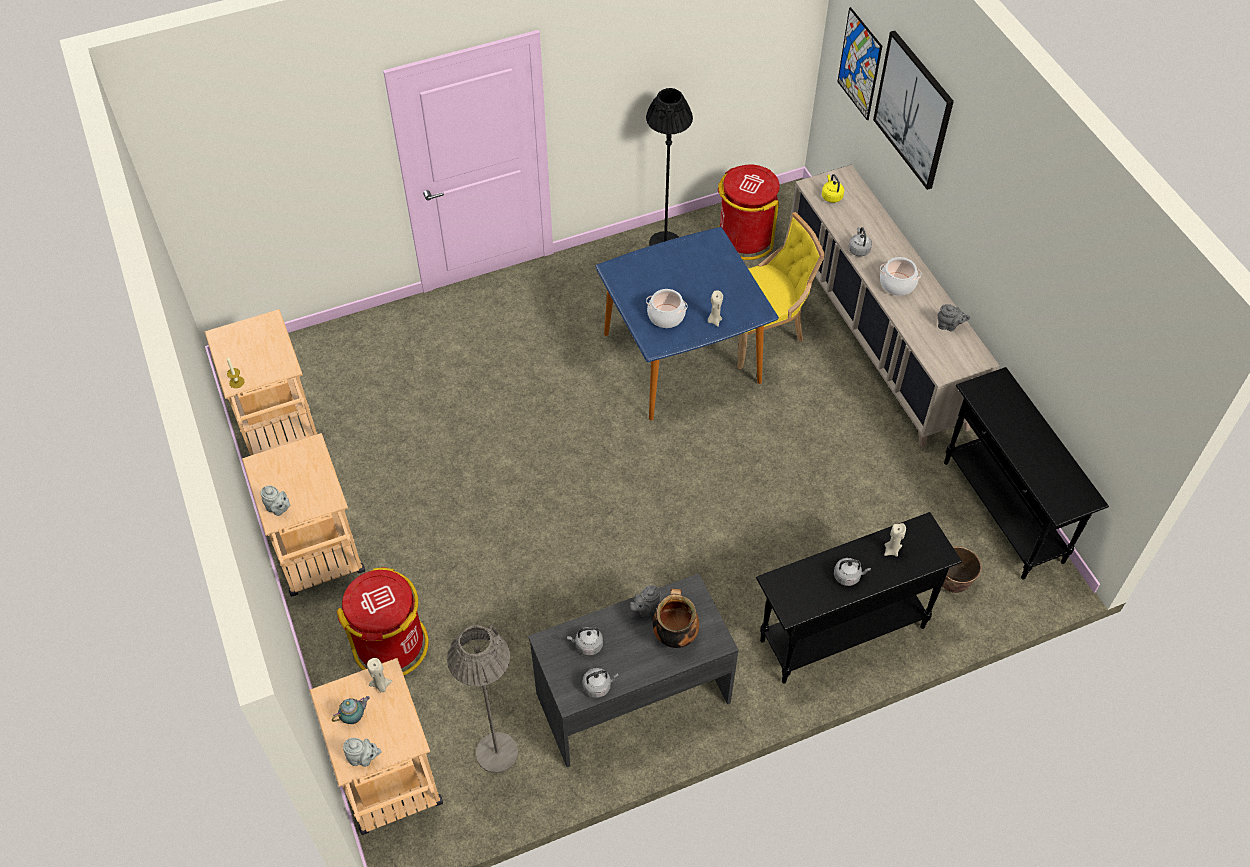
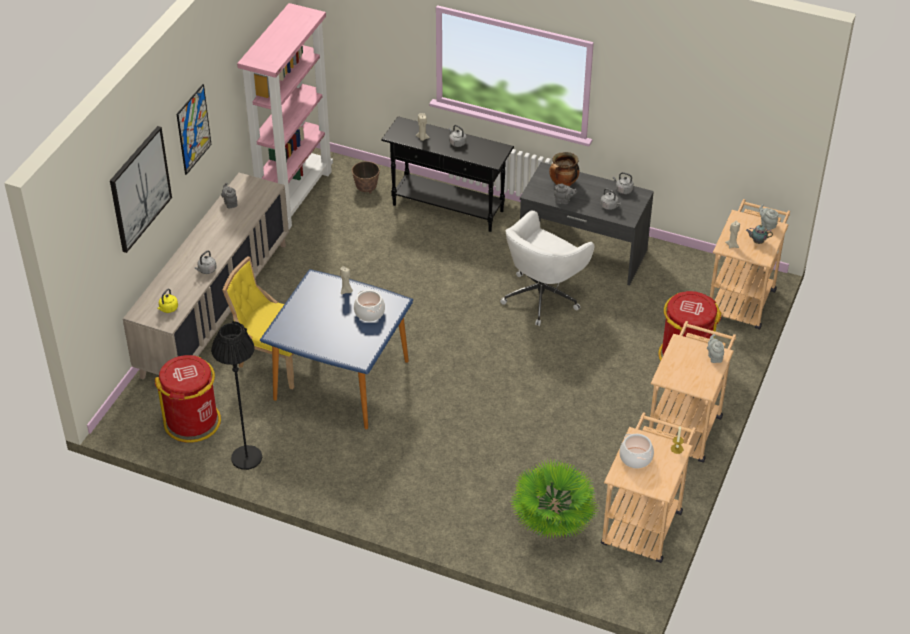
camera: 135 degrees left, 10 degrees down
(357, 370) = (552, 526): none -> potted plant
(497, 752) = (675, 277): grey floor lamp -> none
(611, 598) = (542, 296): none -> white office chair
(859, 64) = (97, 256): picture -> picture (193, 129)
(897, 284) = (218, 239): cooking pot -> cooking pot (635, 458)
(1002, 512) = (295, 196): black console table -> pink bookcase

